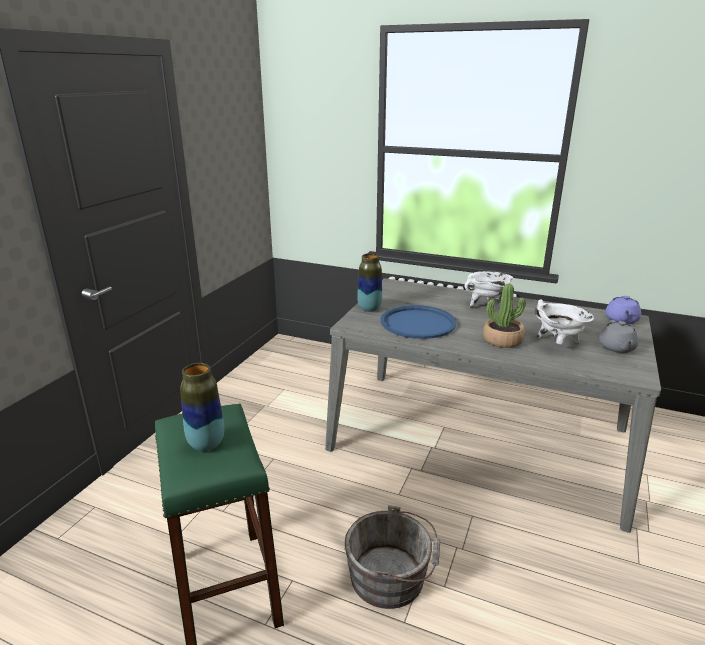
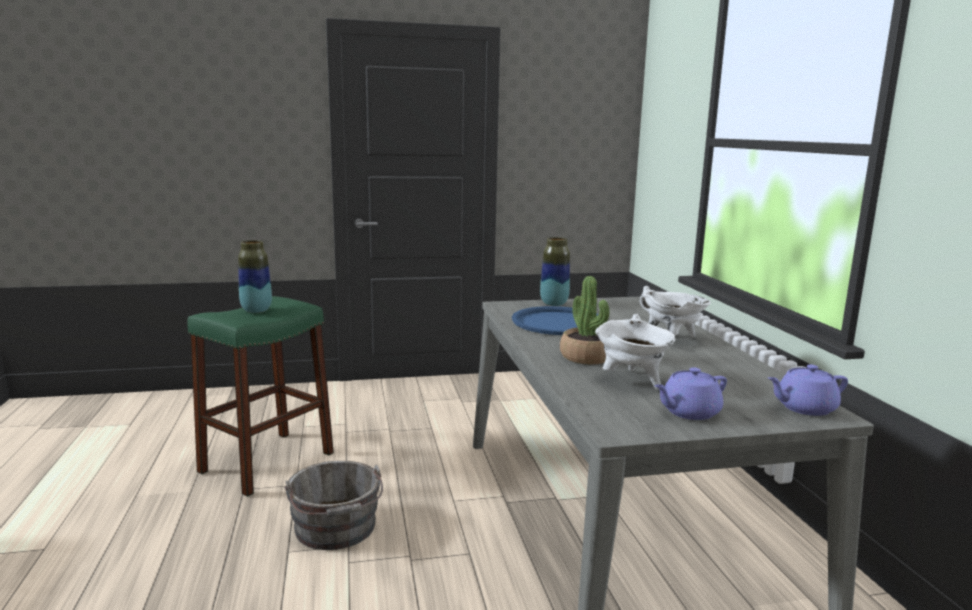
camera: 55 degrees right, 10 degrees down
(616, 348) = (689, 412): grey teapot -> purple teapot

